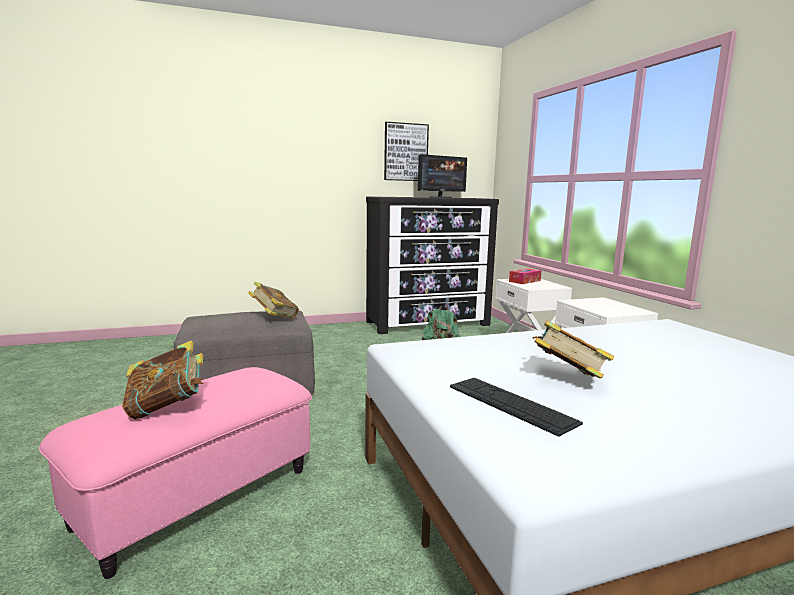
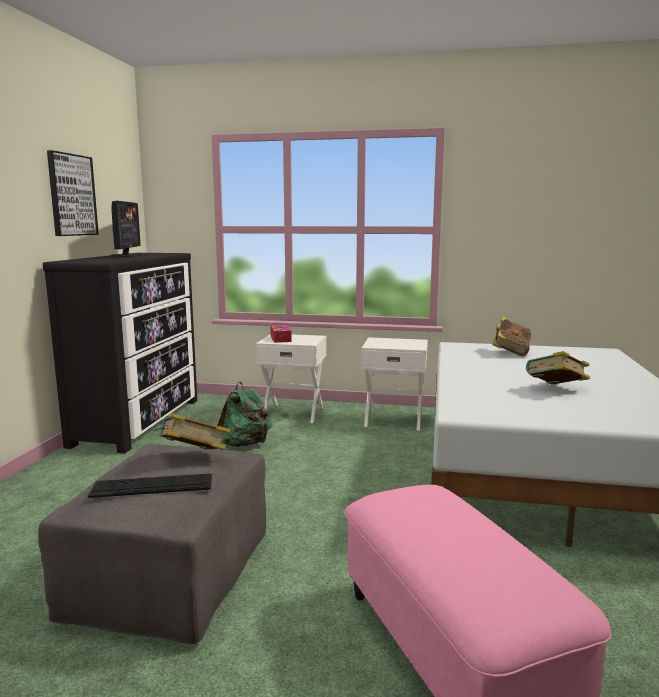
camera: 60 degrees left, 0 degrees up
(167, 407) = (487, 549): book -> book (510, 352)
(510, 404) = (598, 410): keyboard -> keyboard (152, 486)

